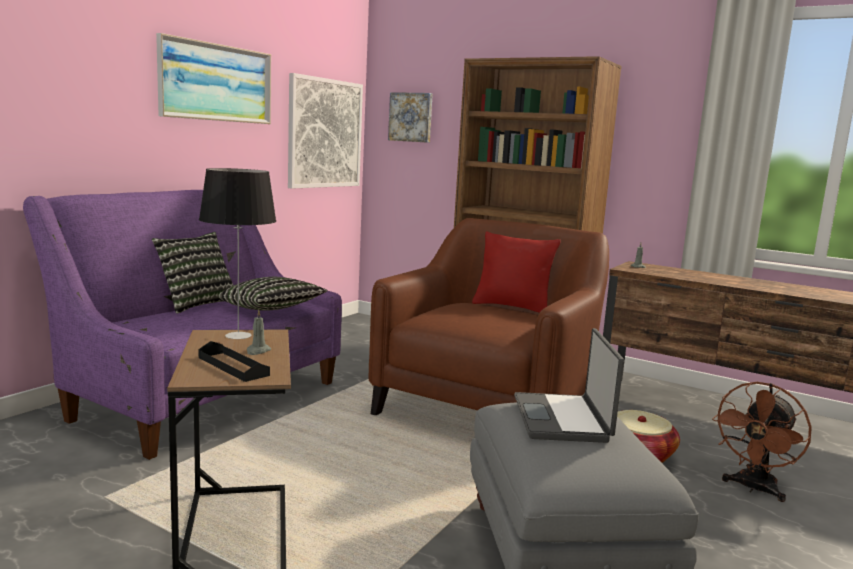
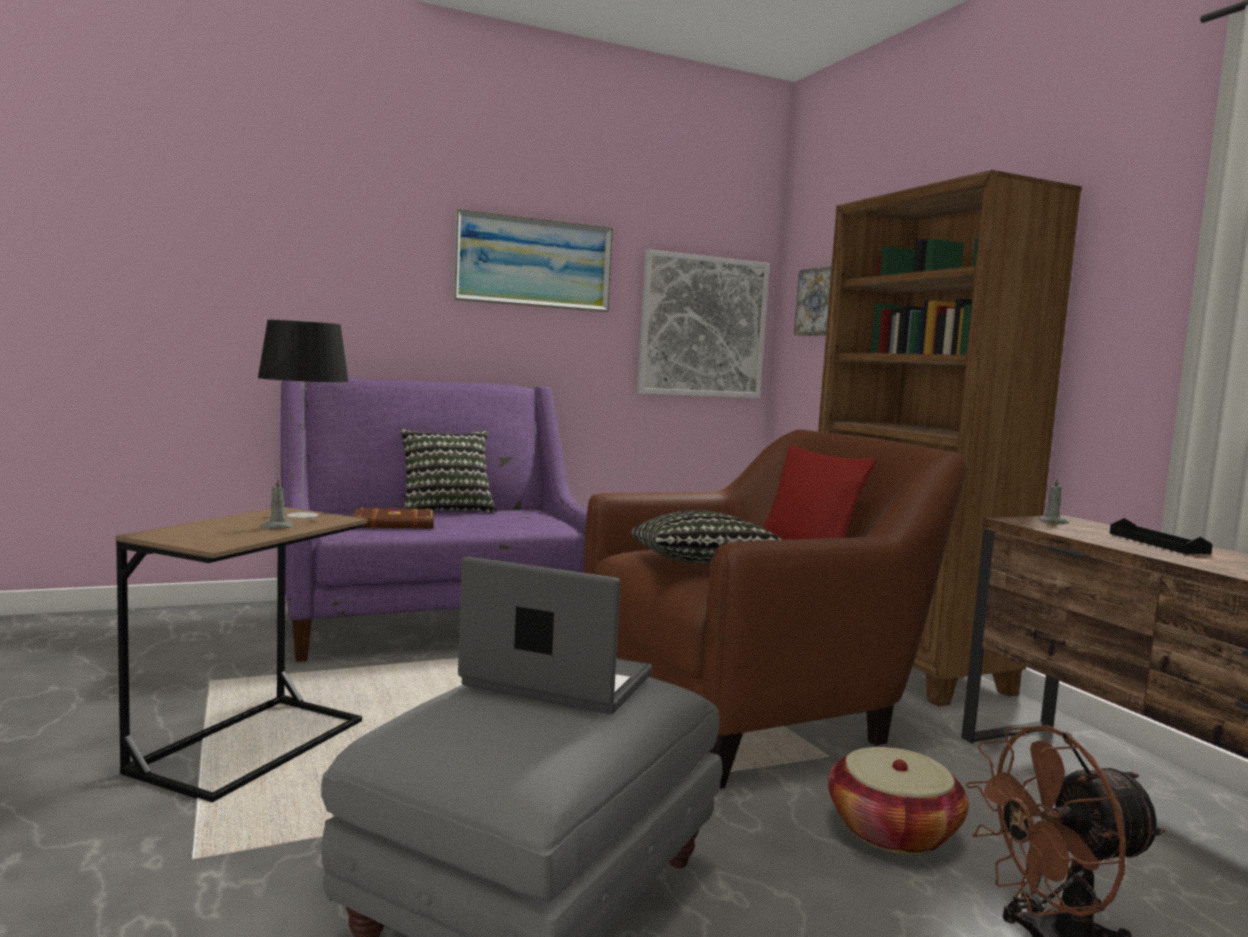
camera: 35 degrees right, 5 degrees down
(192, 324) = (394, 524): none -> brown book
(233, 366) = (214, 533): black tray -> black tray (1157, 543)
(272, 310) = (505, 525): pillow -> pillow (700, 563)
(563, 419) = (556, 682): laptop -> laptop turned 75 degrees clockwise

